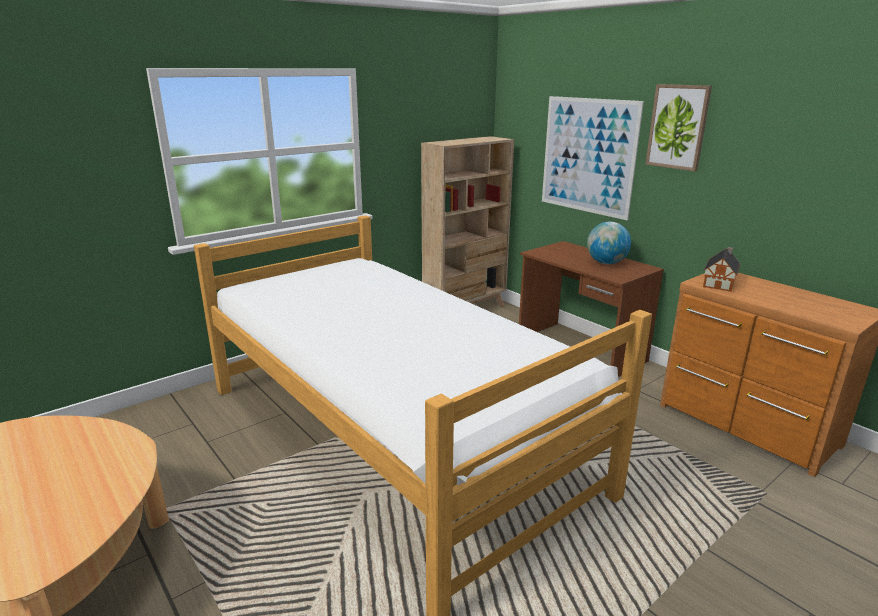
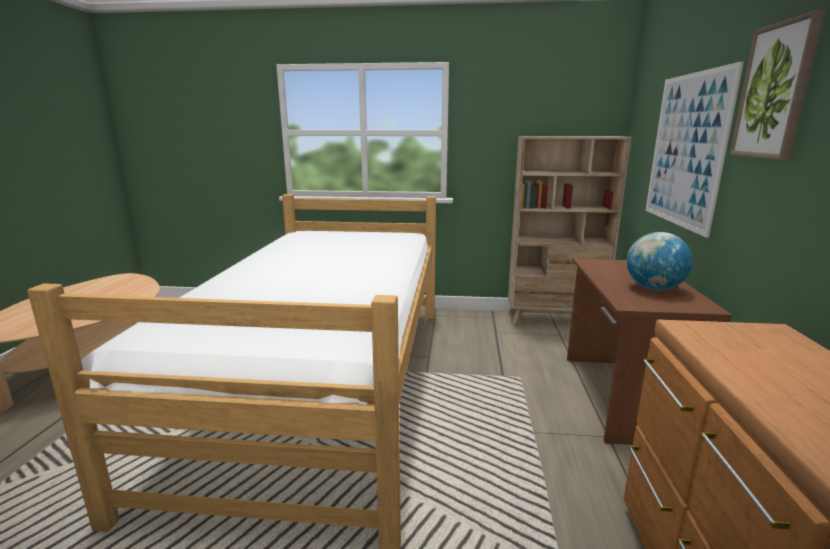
camera: 45 degrees right, 5 degrees down
(719, 283) = (727, 338): toy house -> none

